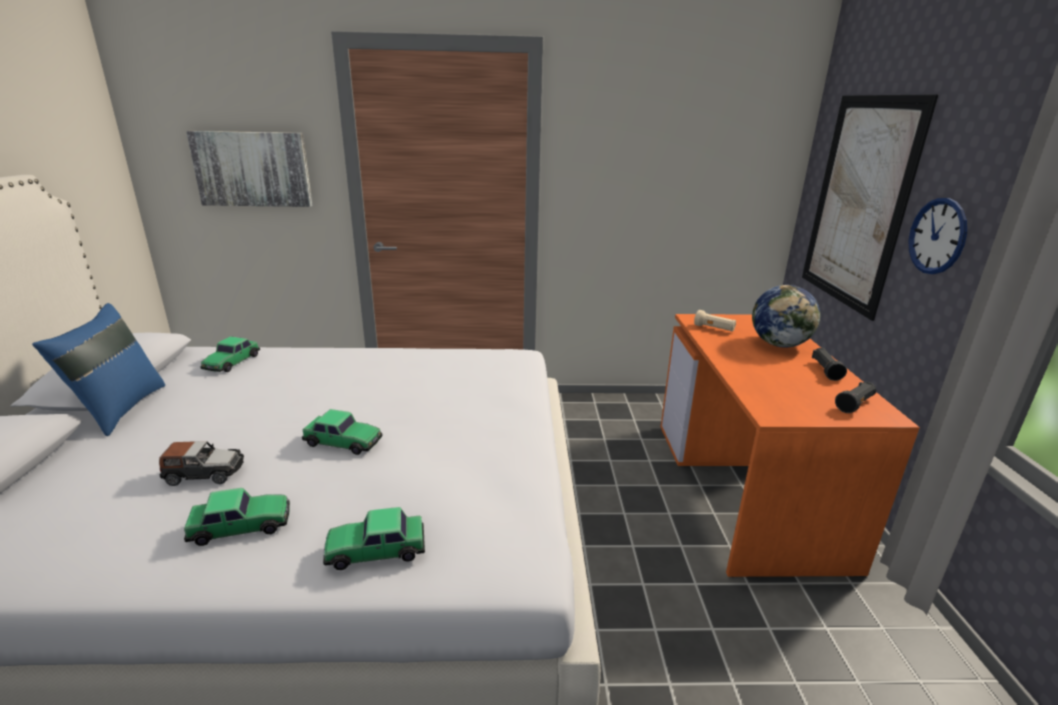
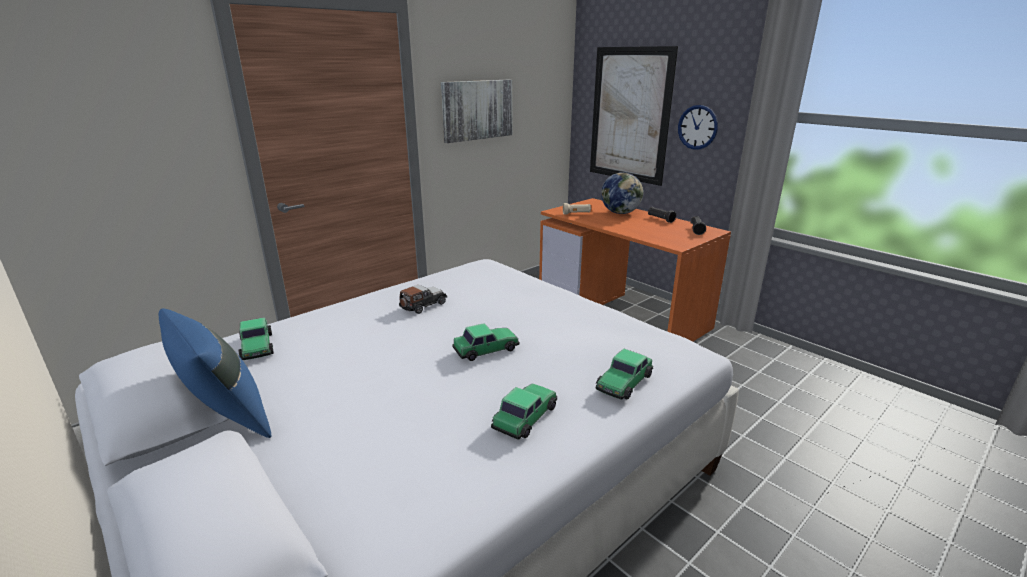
camera: 40 degrees left, 0 degrees up
(204, 473) = (429, 410): toy car -> toy car (423, 305)
(252, 169) = (121, 143): picture -> picture (477, 110)

